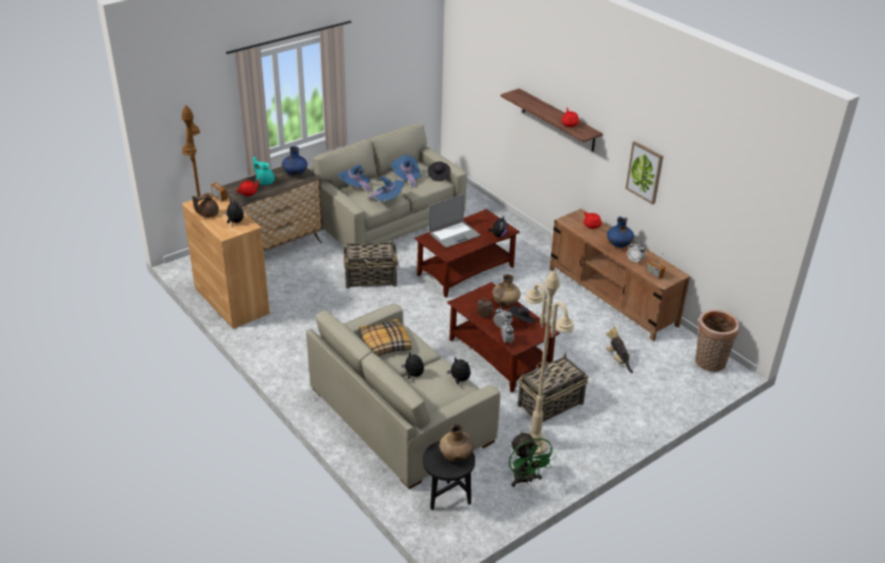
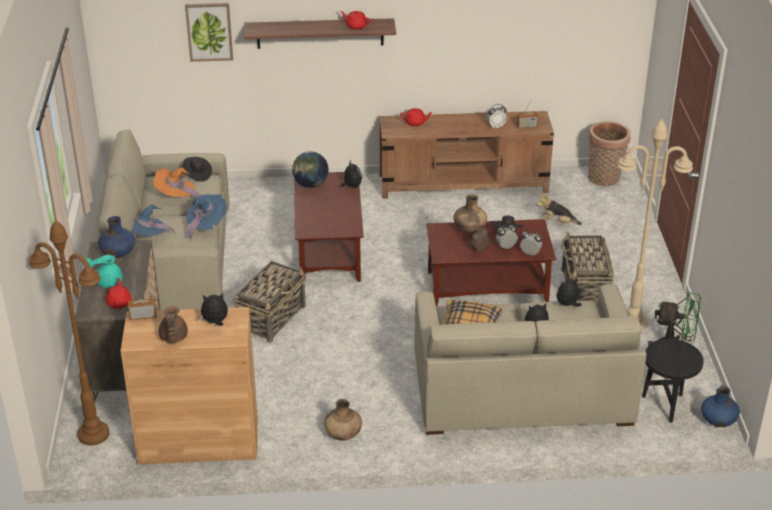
camera: 55 degrees left, 0 degrees up
(407, 179) = (176, 197): blue hat -> orange hat
(454, 235) = (319, 212): laptop -> none
(456, 455) = (672, 351): brown vase -> brown vase (343, 434)
(480, 220) = (310, 185): none -> globe
(619, 245) = (463, 123): blue vase -> blue vase (718, 421)
(645, 172) = (463, 34): picture -> picture (209, 31)

